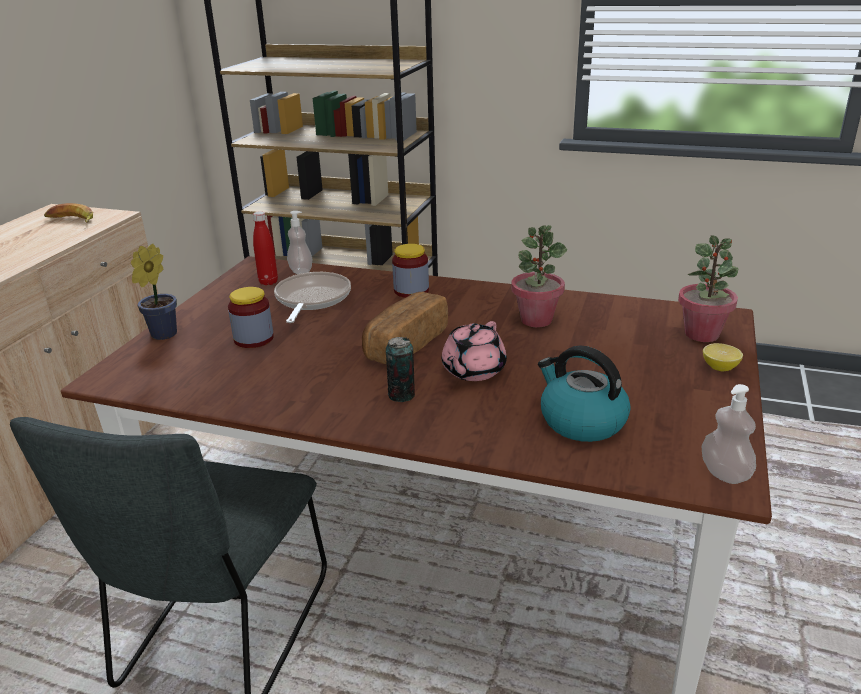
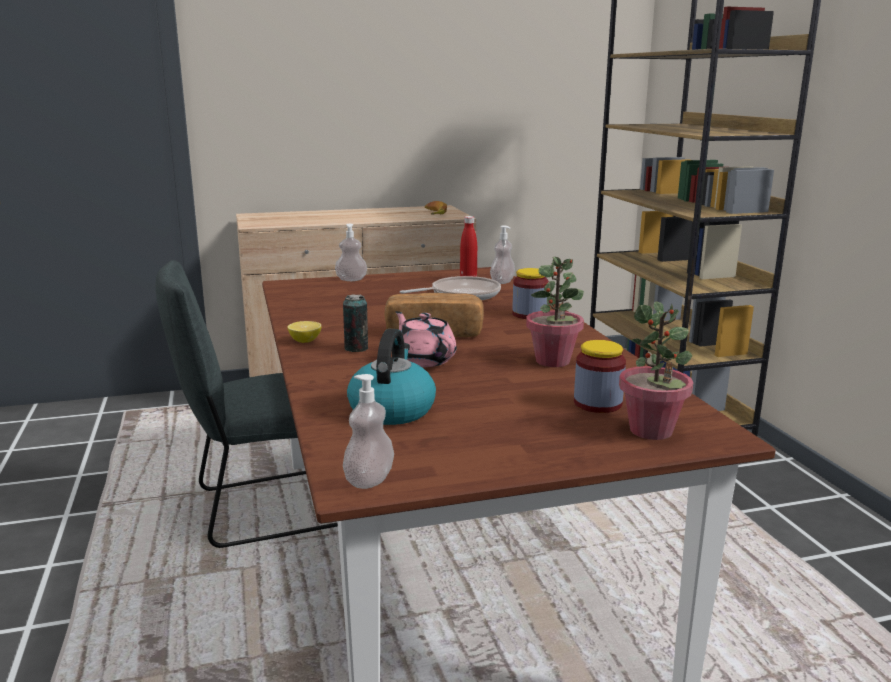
camera: 55 degrees right, 10 degrees down
(161, 336) = (351, 279): potted plant -> soap dispenser
(253, 339) = (379, 297): jar -> jar (597, 403)
(472, 371) = (424, 359): pink teapot -> pink teapot turned 60 degrees clockwise
(719, 367) = (585, 450): lemon -> lemon (305, 341)

